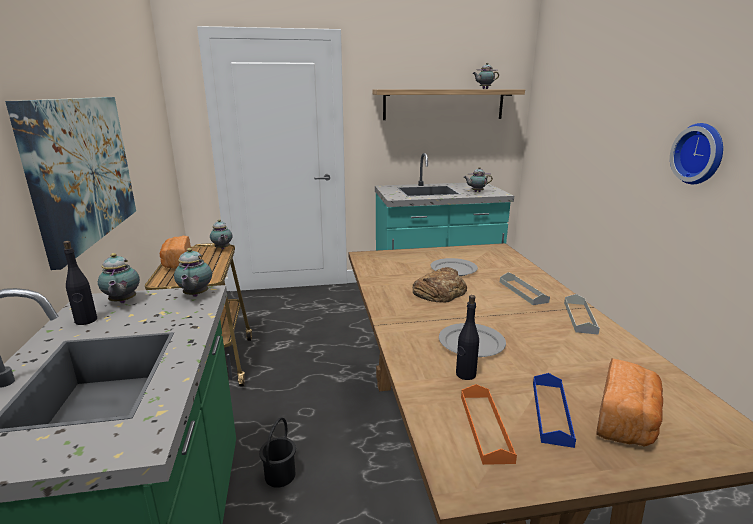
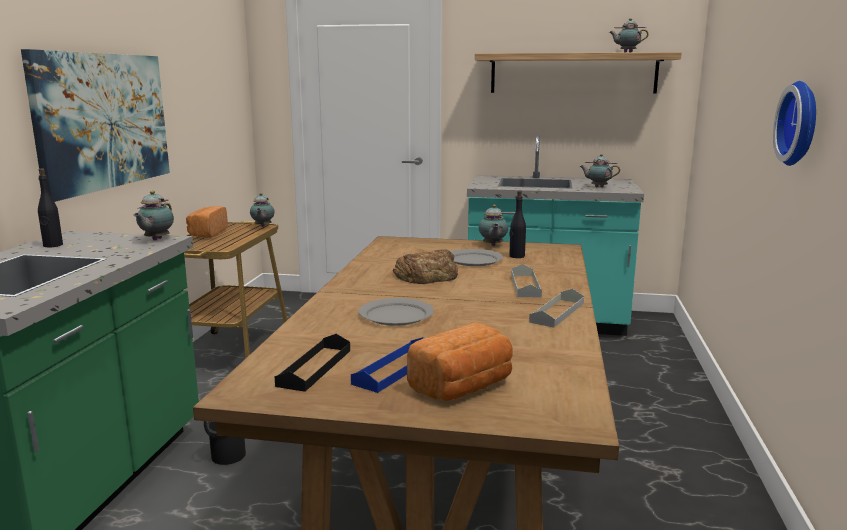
camera: 20 degrees right, 5 degrees down
(122, 302) = (94, 238): teapot -> teapot (492, 245)
(465, 374) = (353, 334): black bottle -> black bottle (516, 256)
(485, 427) = (315, 367): orange tray -> black tray

